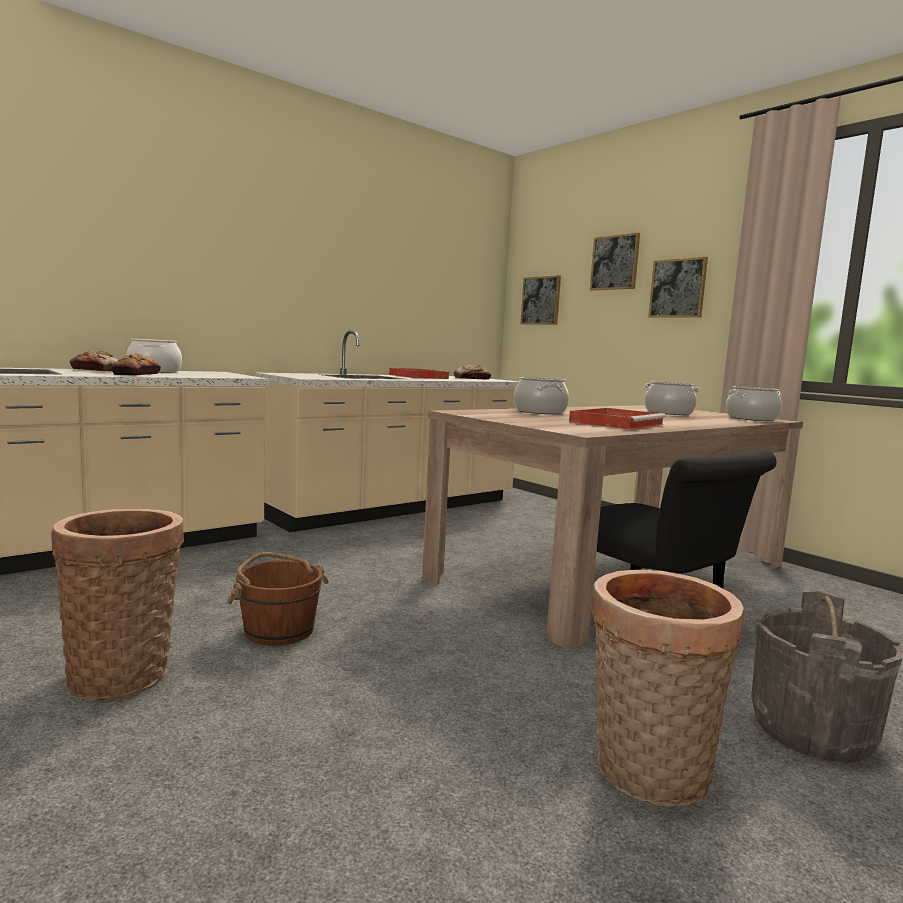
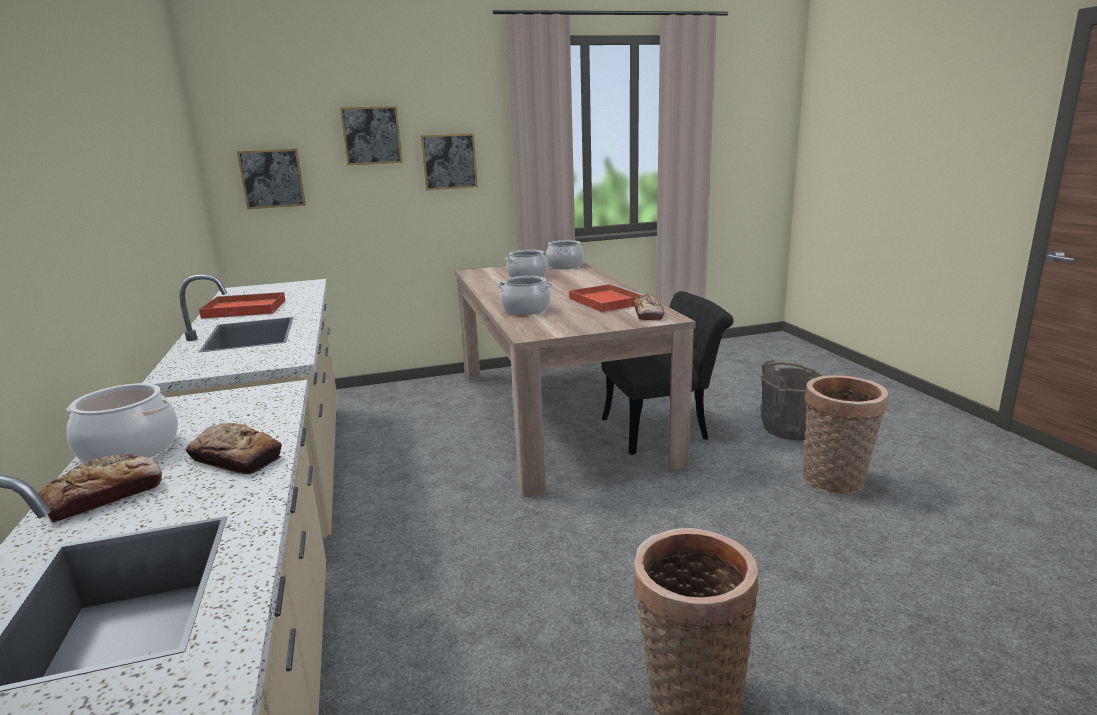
camera: 65 degrees left, 10 degrees up
(278, 630) = (615, 591): brown bucket -> none
(472, 378) = (279, 291): bread -> bread (648, 314)

